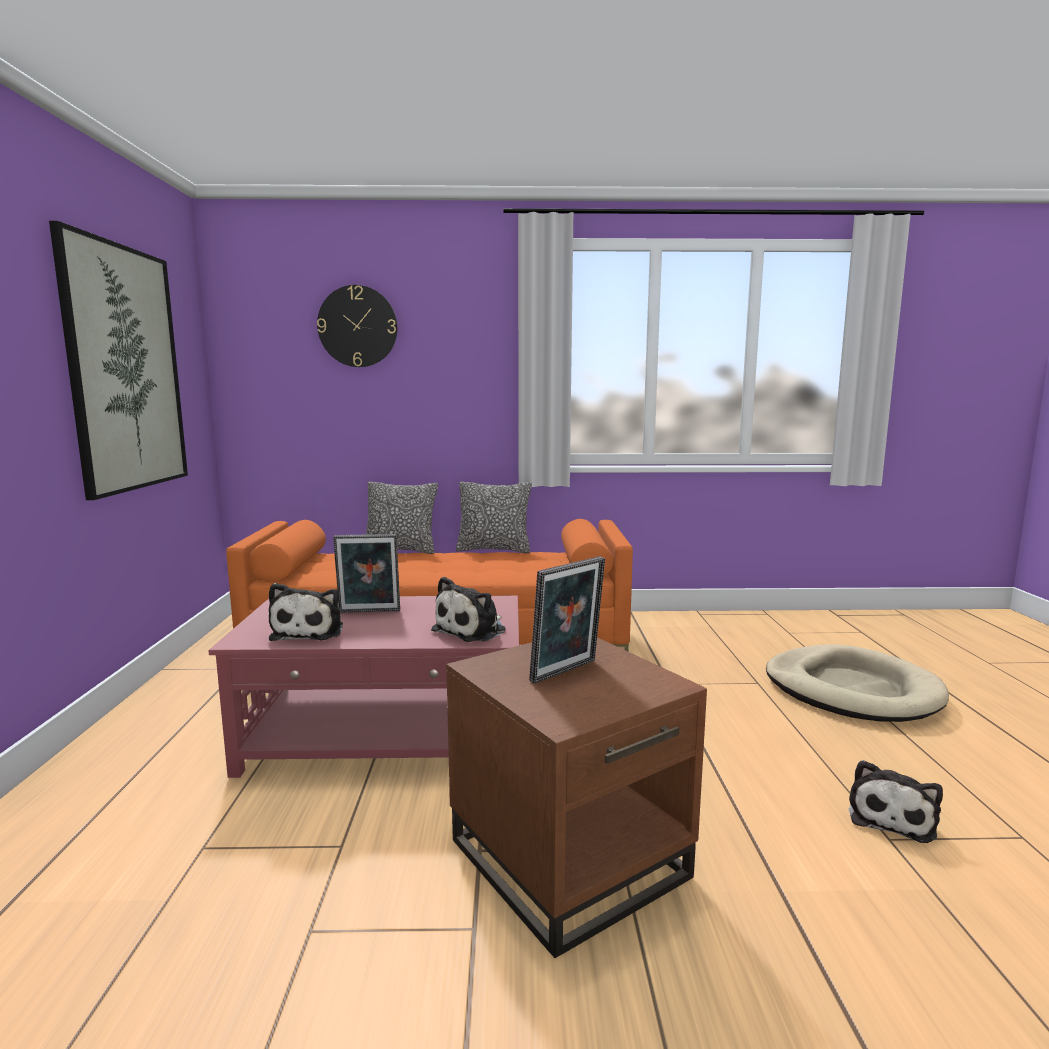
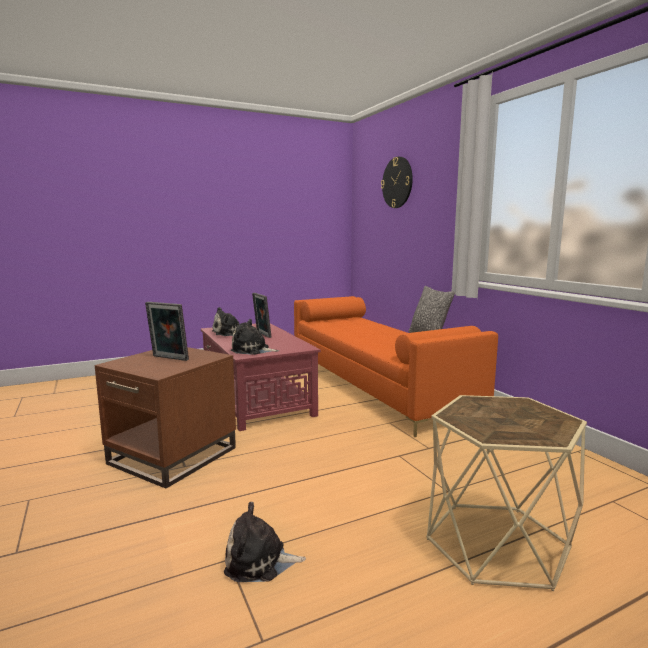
camera: 65 degrees right, 0 degrees up
(125, 369) = (276, 213): picture -> none
(401, 550) = (390, 325): pillow -> none
(851, 690) = (497, 544): beige dog bed -> beige side table

